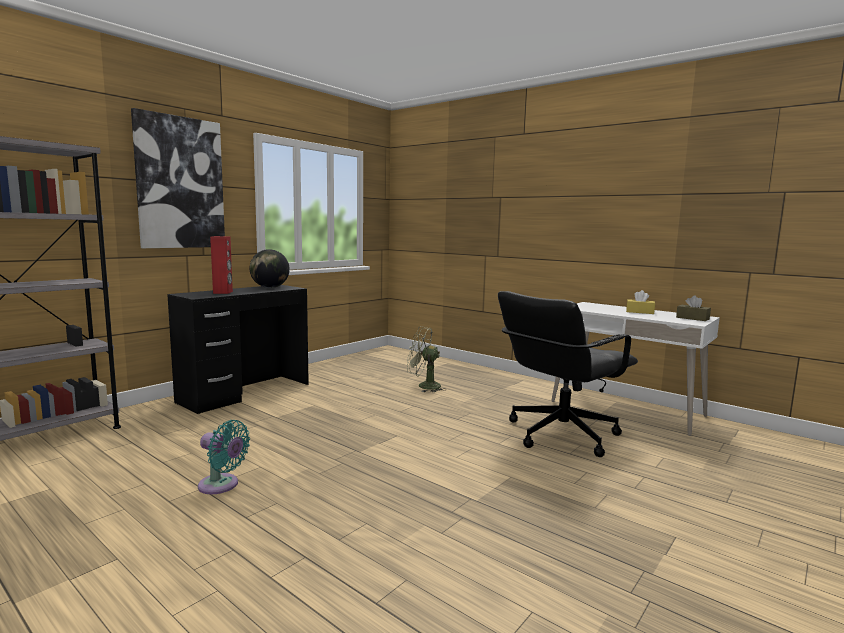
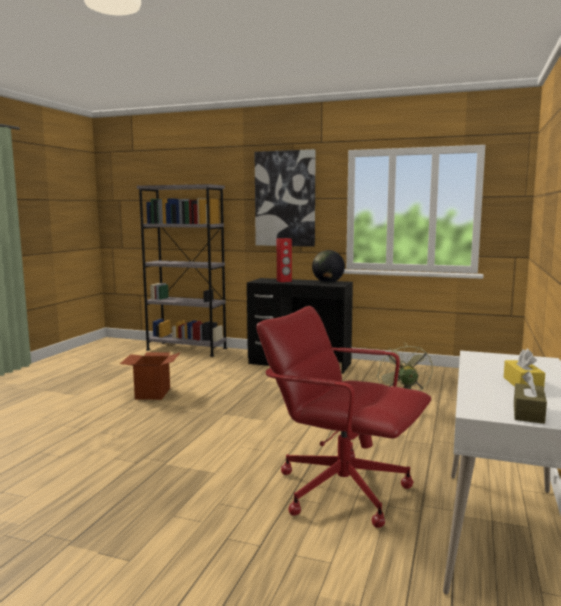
camera: 70 degrees right, 0 degrees up
(221, 485) = (153, 393): turquoise fan -> cardboard box
(560, 434) = (341, 489): black office chair -> red office chair

